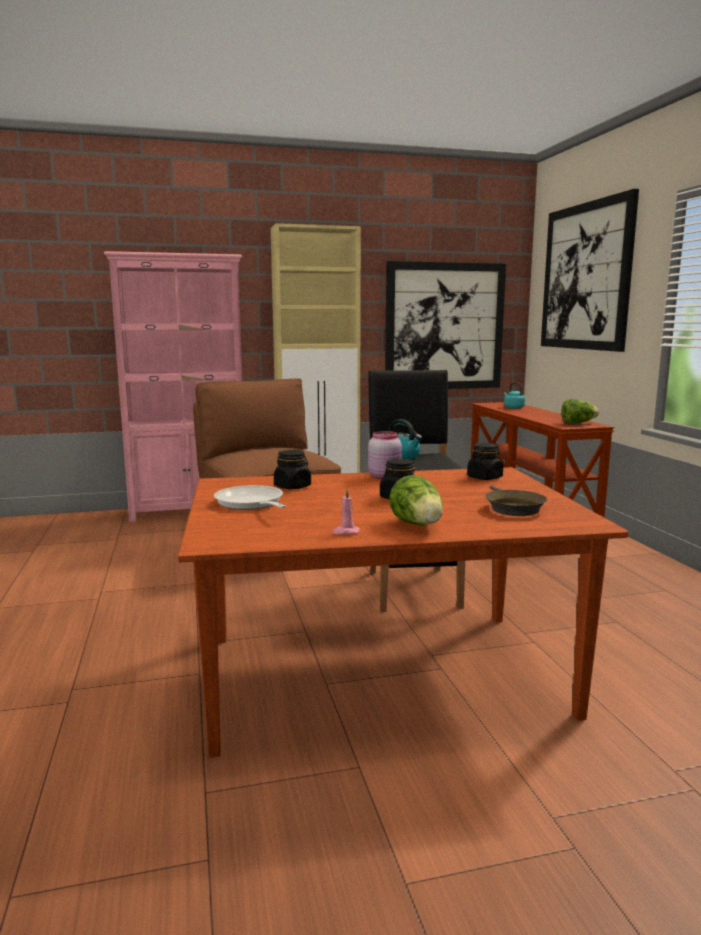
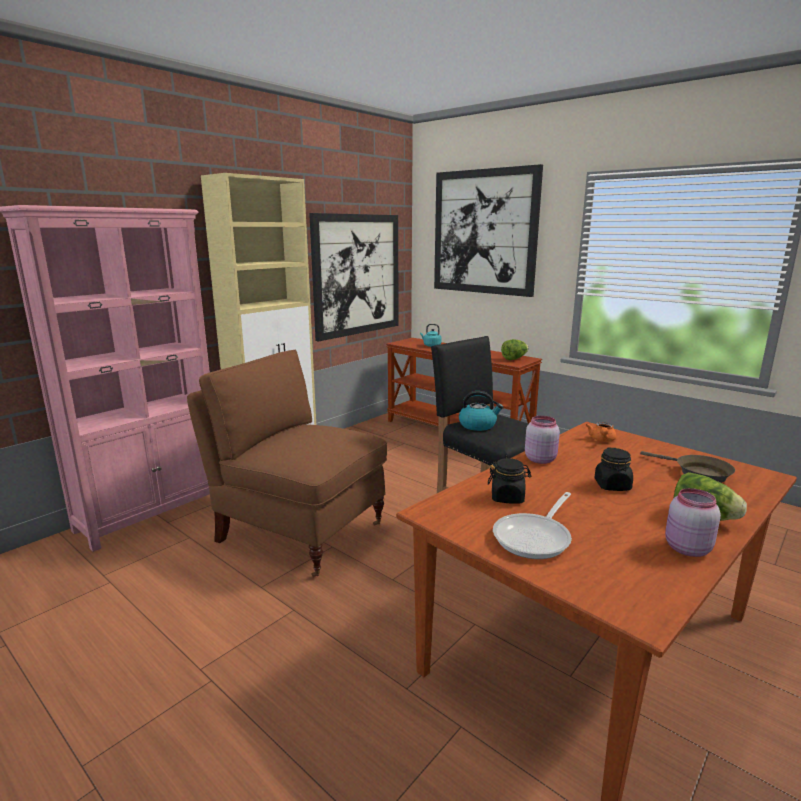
camera: 35 degrees left, 5 degrees up
(251, 504) = (535, 537): frying pan -> frying pan turned 75 degrees counterclockwise
(345, 532) = (686, 548): pink candle -> pink jar
(484, 477) = (602, 440): black jar -> orange teapot

